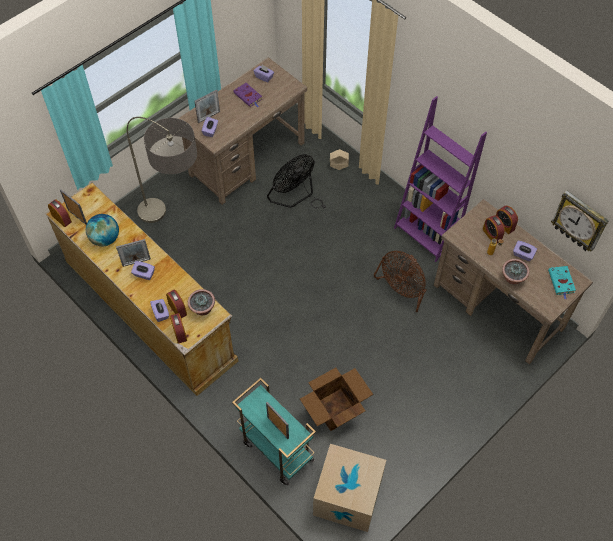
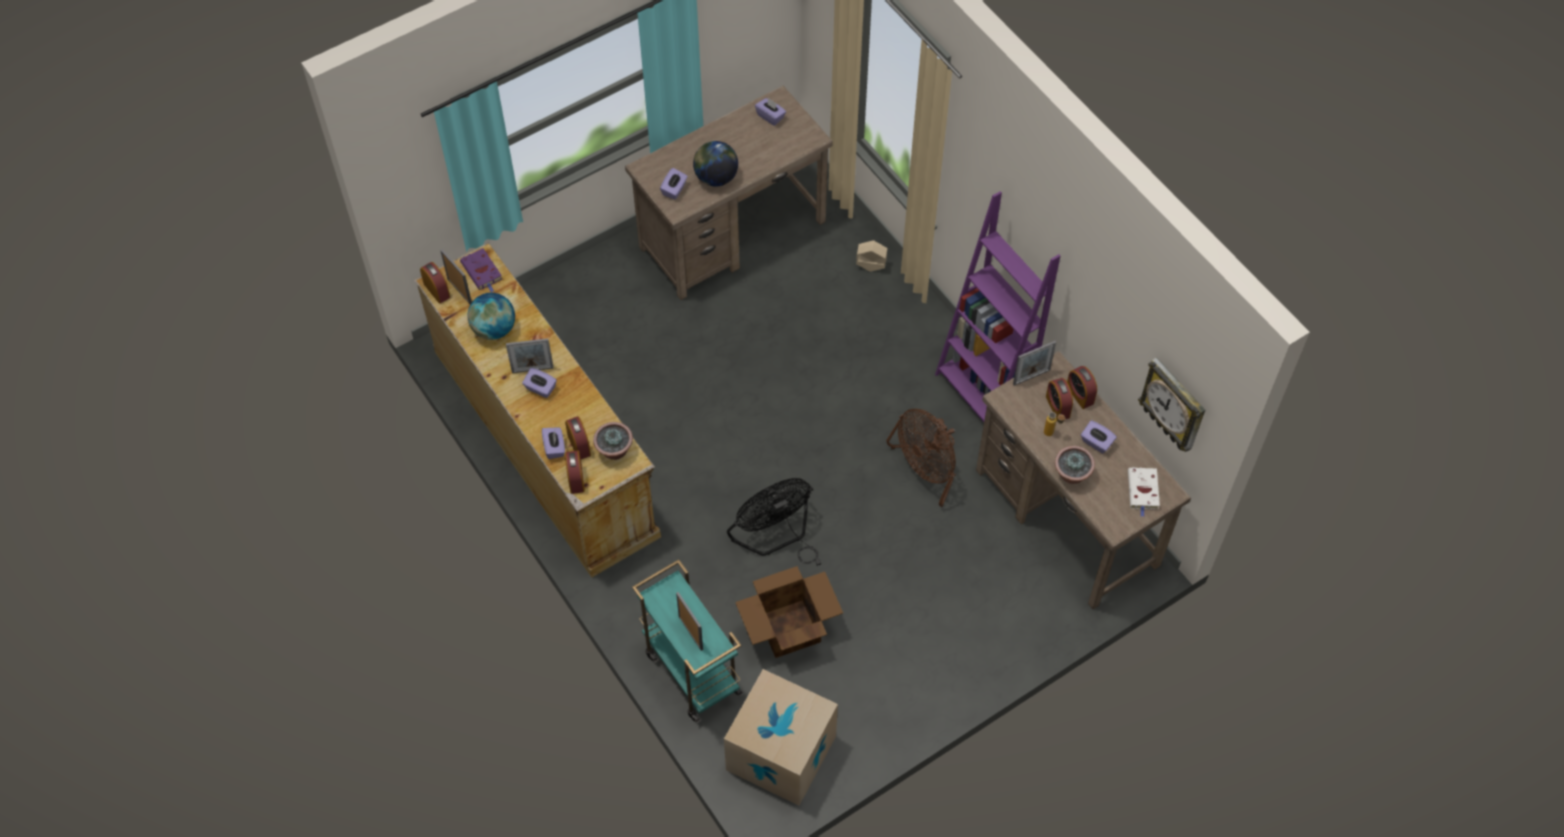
camera: 10 degrees right, 0 degrees up
(177, 229) = (606, 327): floor lamp -> none
(209, 117) = (676, 168): picture frame -> picture frame (1031, 377)
(236, 119) = (716, 177): none -> globe
(248, 96) = (741, 144): purple book -> purple book (482, 272)
(298, 195) = (799, 302): black fan -> black fan (780, 536)
(561, 282) = (1143, 491): turquoise book -> white book

